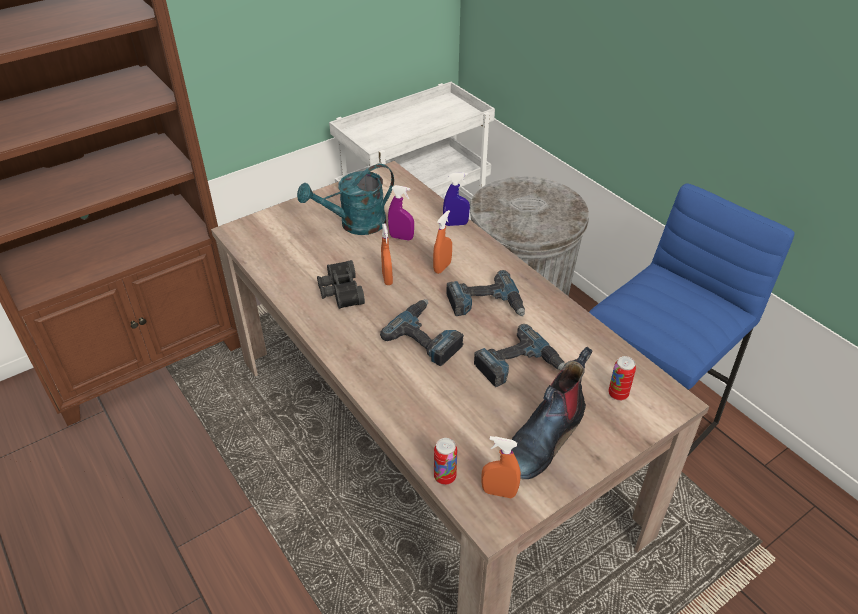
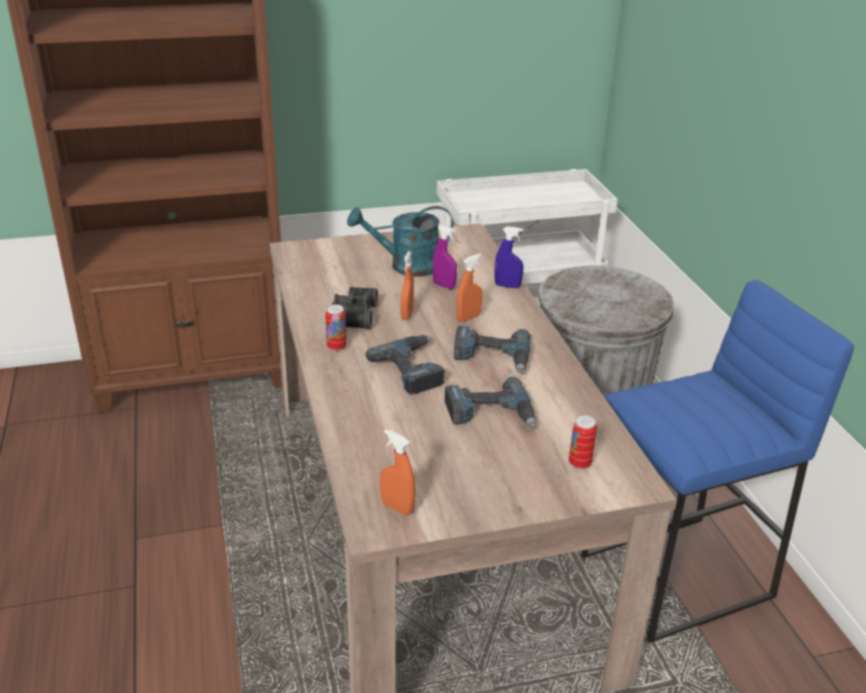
camera: 20 degrees right, 10 degrees down
(445, 477) = (353, 481): can -> can (336, 347)
(544, 437) = (474, 477): boot -> none

